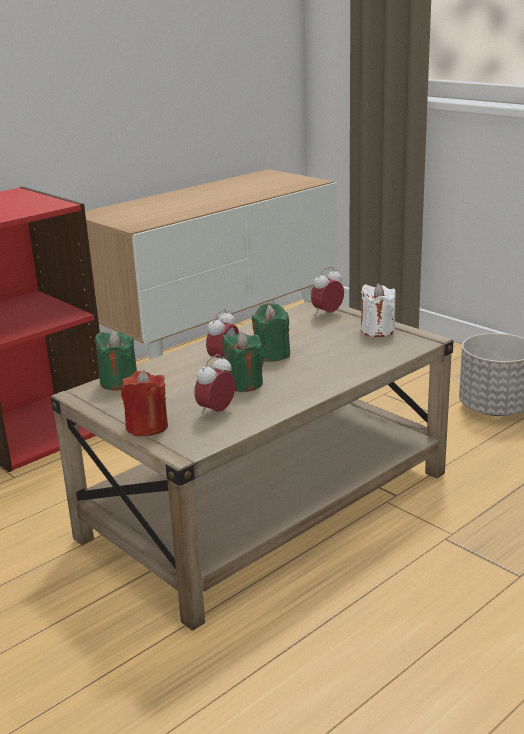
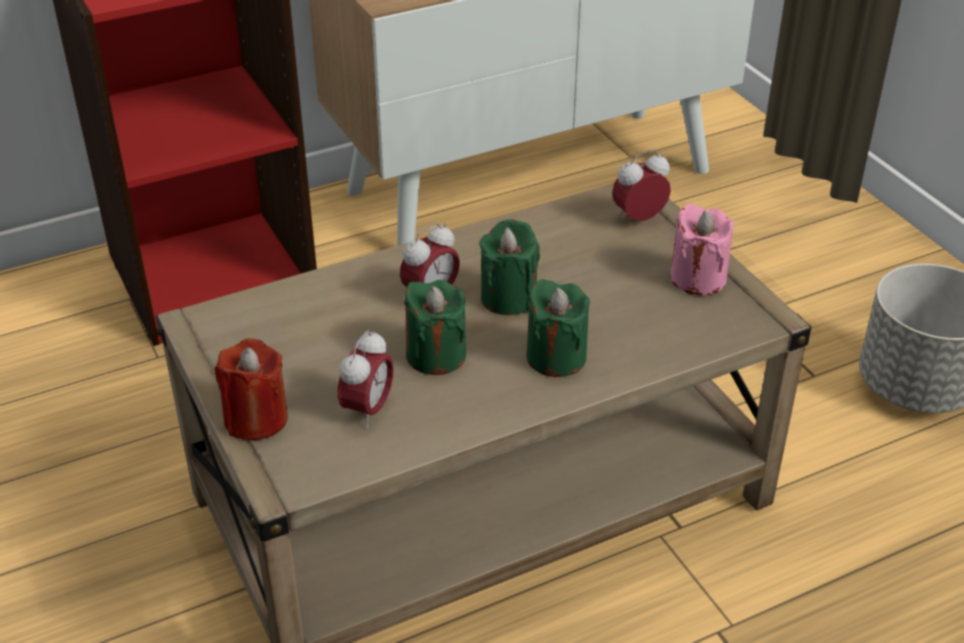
camera: 15 degrees right, 15 degrees up
(119, 382) = (260, 308): green candle -> green candle (556, 357)
(216, 412) = (368, 410): alarm clock -> alarm clock turned 150 degrees clockwise
(377, 330) = (698, 278): white candle -> pink candle

